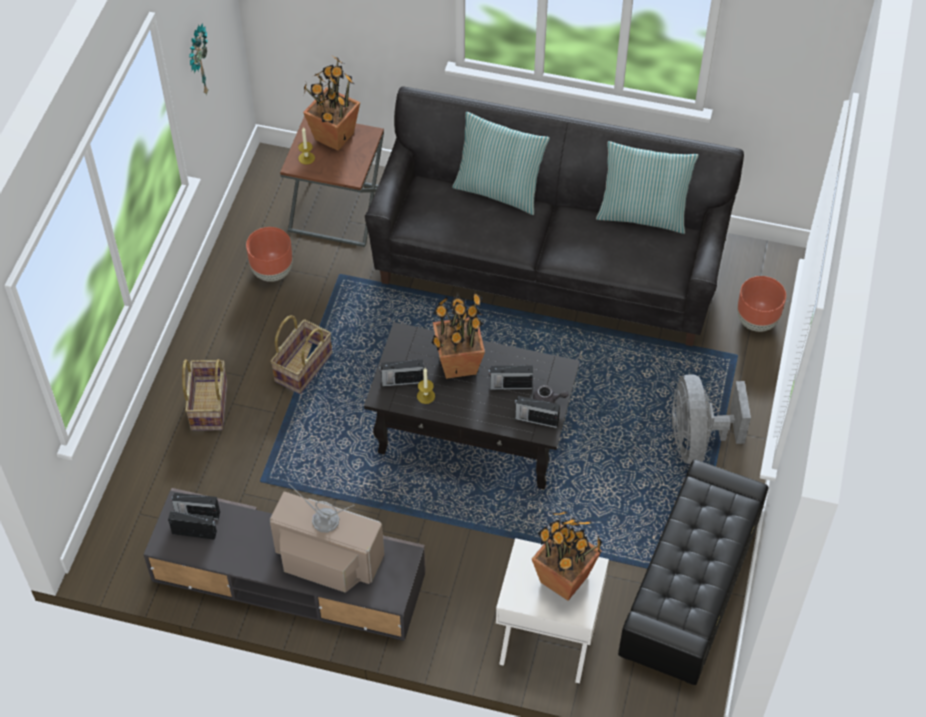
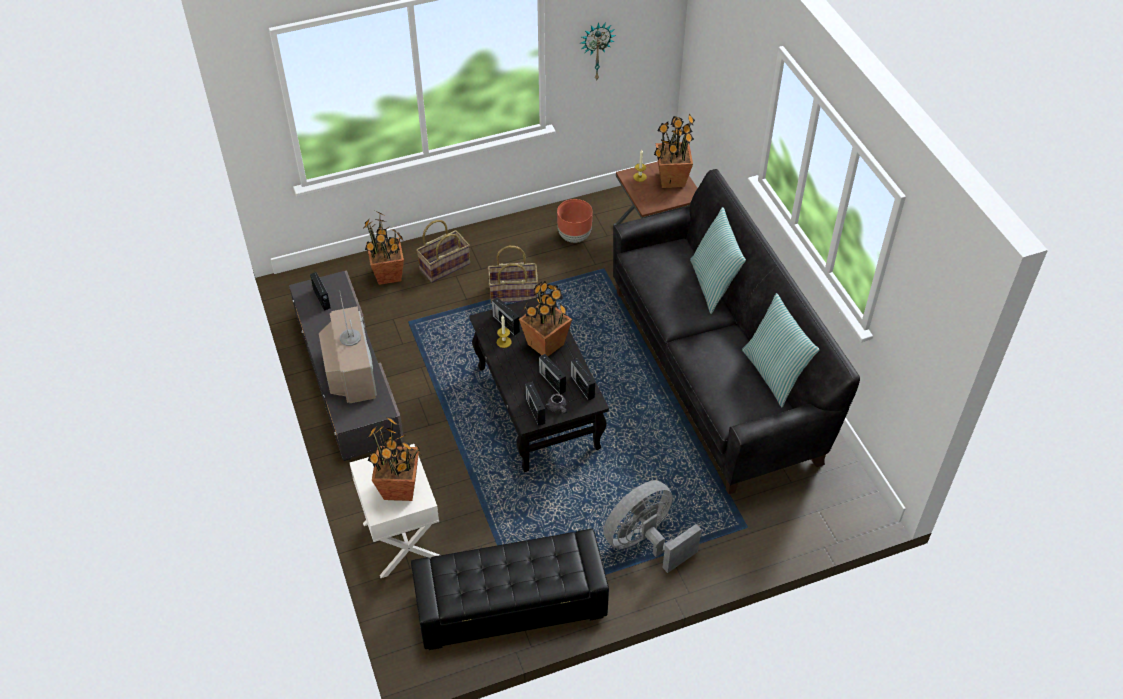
camera: 55 degrees right, 5 degrees down
(174, 463) = (389, 275): none -> potted plant
(197, 513) = (336, 292): radio -> radio (582, 386)
(756, 321) = (791, 523): brown planter -> none

